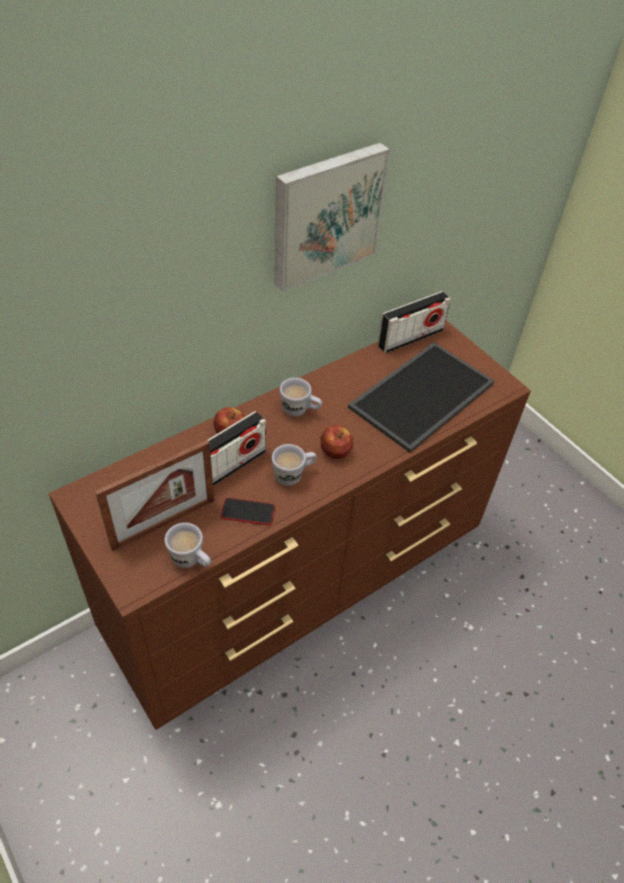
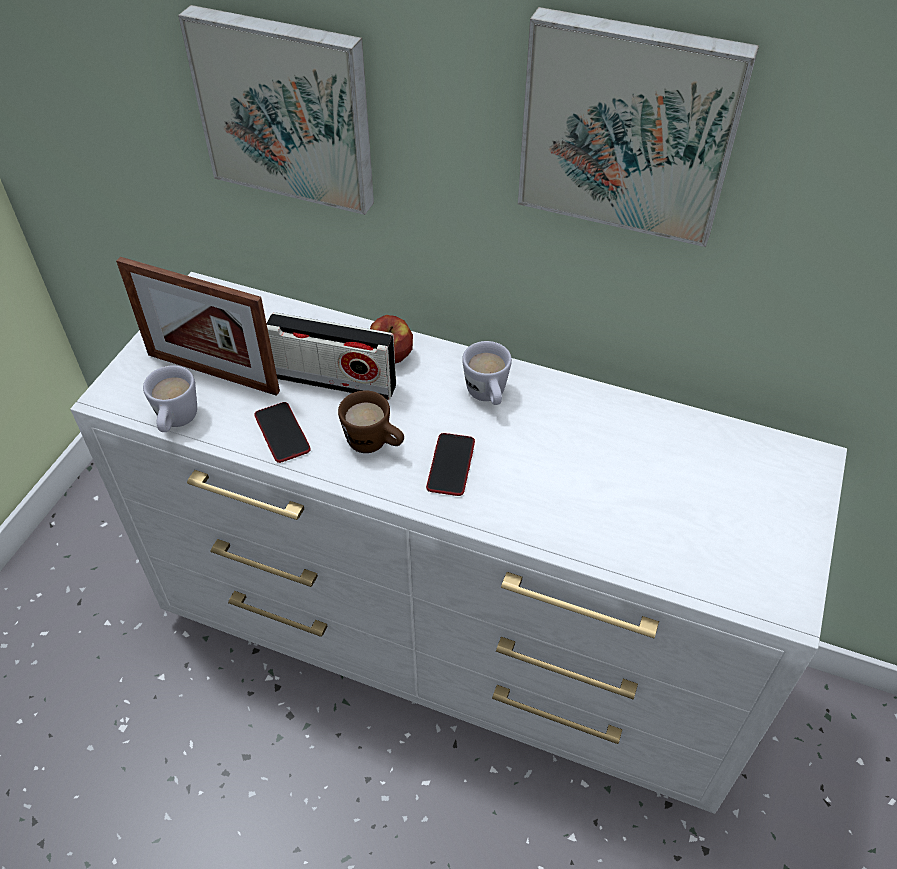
camera: 60 degrees right, 0 degrees up
(117, 325) = (286, 108): none -> picture
(294, 475) = (375, 445): white mug -> brown mug
(301, 581) = (452, 642): brown dresser -> white dresser
(335, 451) = (451, 465): apple -> phone
(410, 338) = (752, 441): radio -> none
(421, 393) = (652, 506): tray -> none

